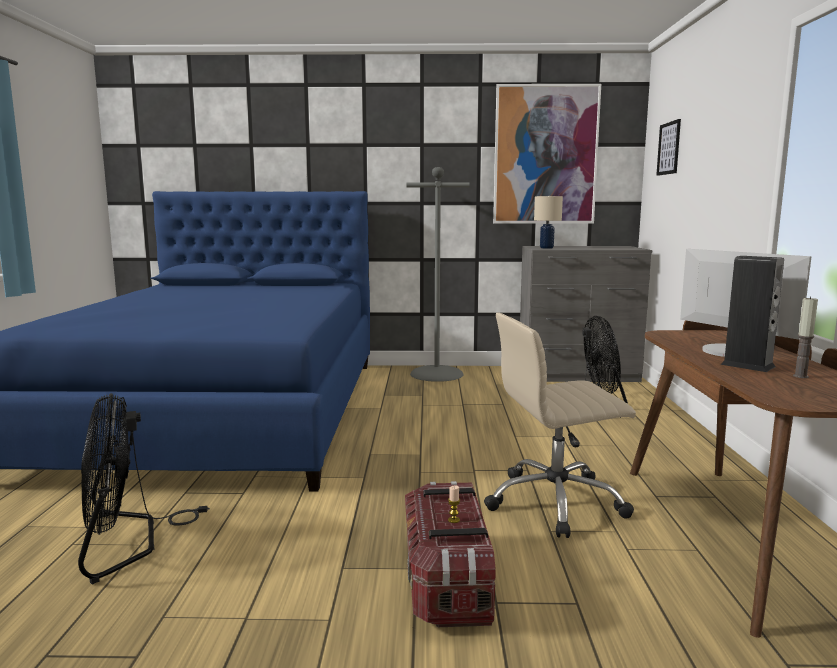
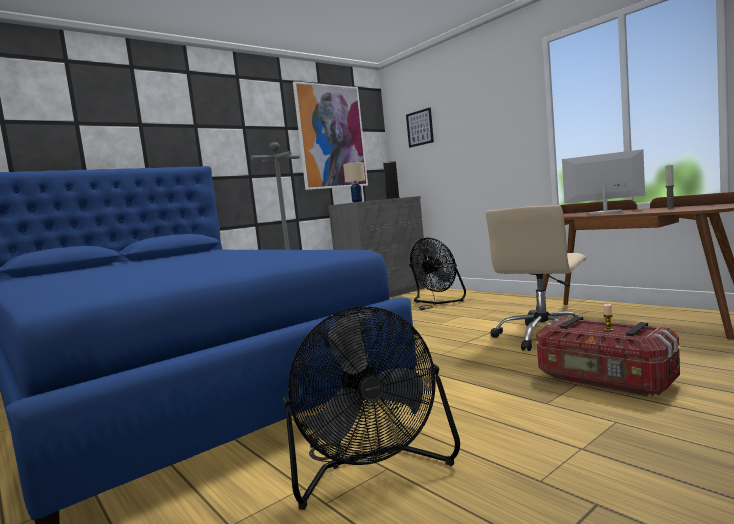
camera: 40 degrees left, 5 degrees down
(130, 537) = (364, 471): black fan -> black fan turned 45 degrees counterclockwise
(747, 365) = (638, 211): speaker -> speaker (393, 198)

